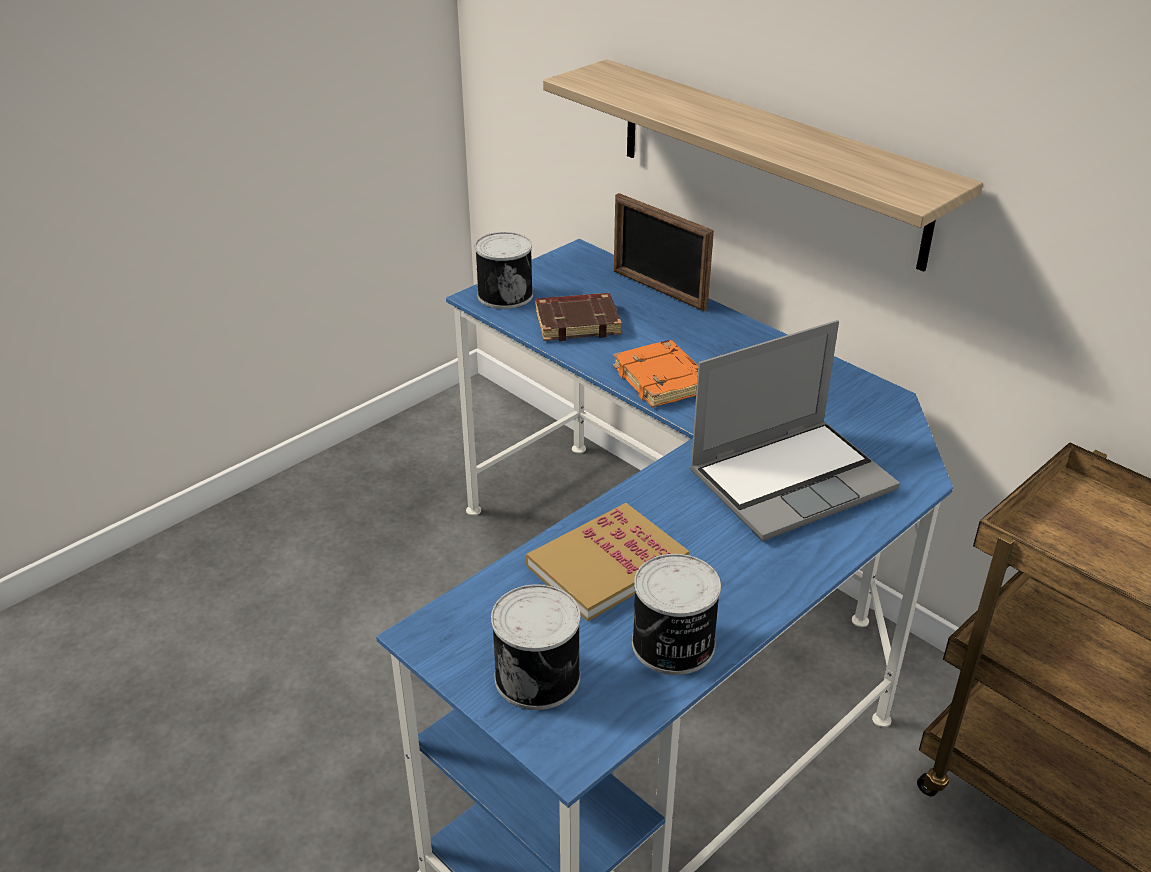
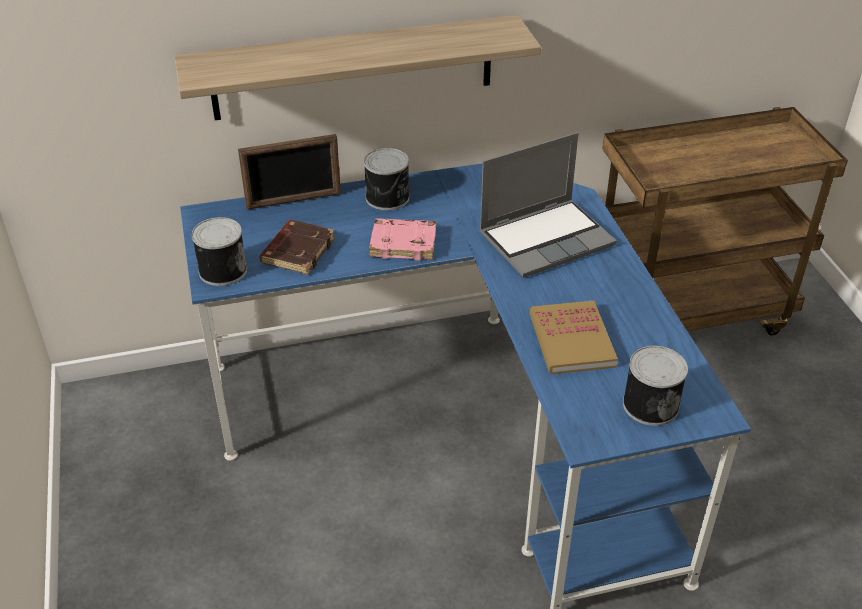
camera: 60 degrees left, 5 degrees up
(663, 380) = (404, 243): orange book -> pink book
(673, 645) = (656, 342): can -> can (388, 198)
(792, 480) = (546, 238): laptop -> laptop turned 60 degrees clockwise

